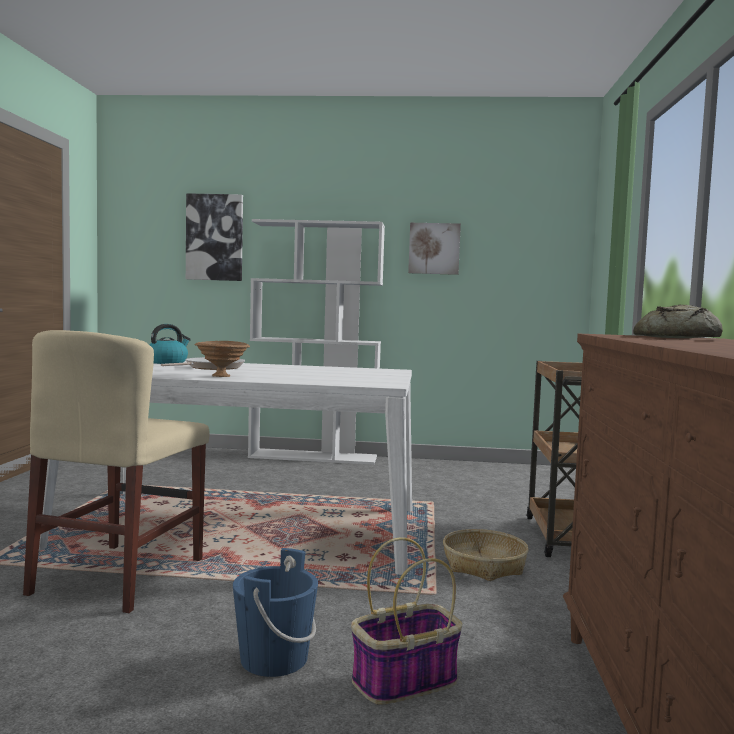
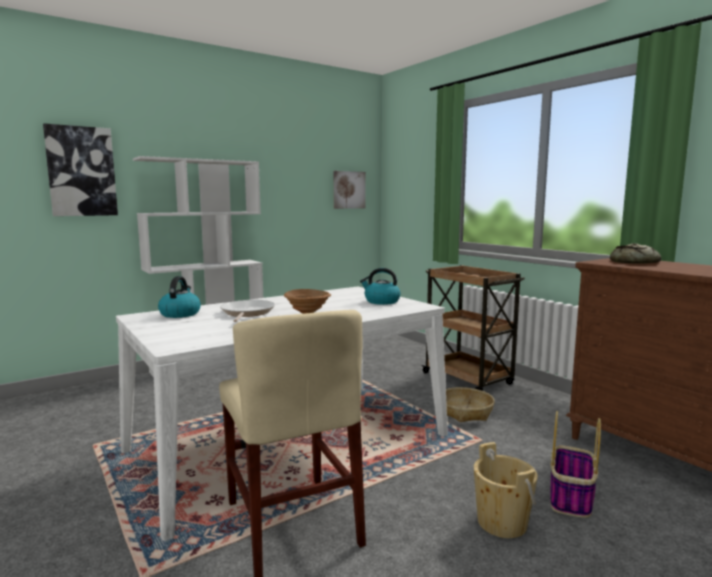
camera: 40 degrees left, 5 degrees up
(274, 658) = (502, 522): blue bucket -> beige bucket
(364, 378) = (381, 301): none -> kettle
(434, 248) = (284, 182): picture -> picture (348, 190)

